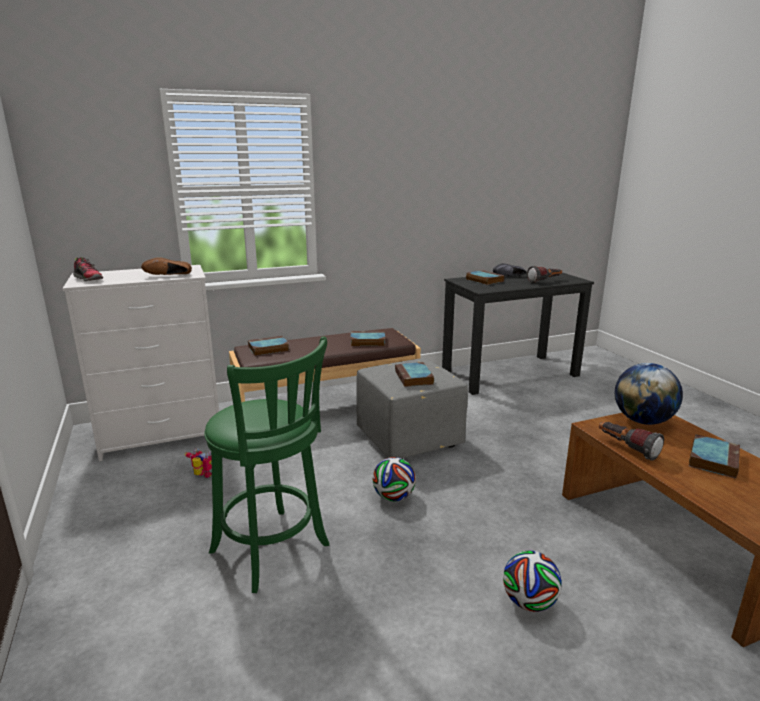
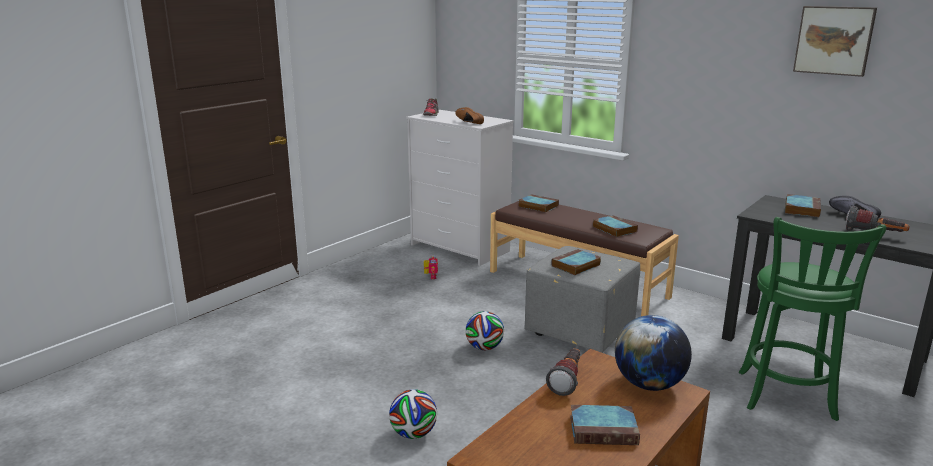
camera: 60 degrees right, 0 degrees up
(273, 551) = (380, 325): green stool -> green stool (786, 398)
(473, 152) = (834, 40): none -> picture

